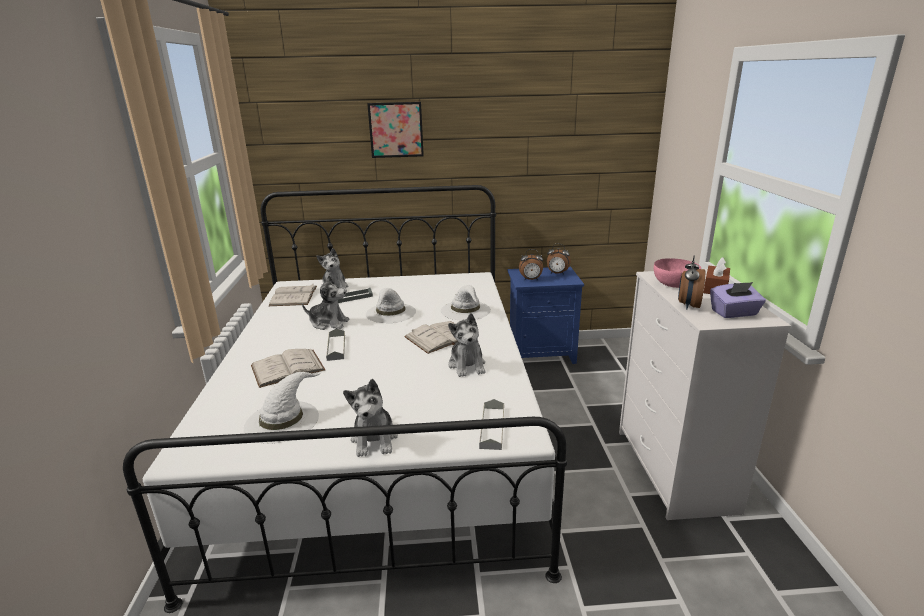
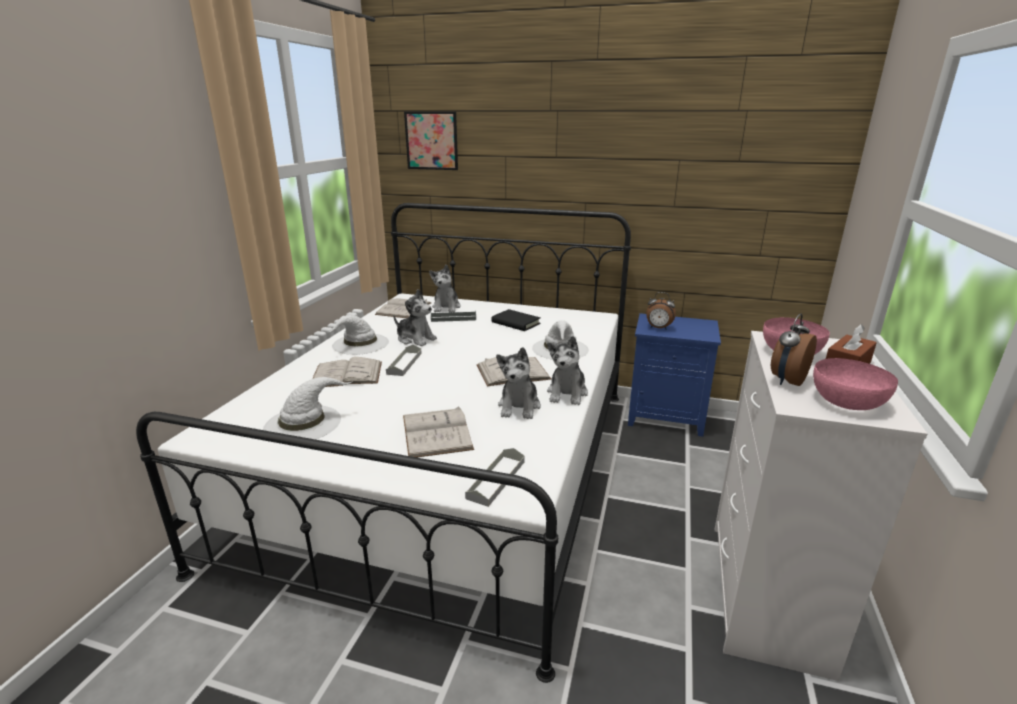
camera: 20 degrees right, 0 degrees up
(374, 439) = (370, 462): plush toy -> plush toy (567, 393)
(391, 313) = (481, 339): white hat -> white hat (360, 344)
(396, 130) = (529, 145): picture -> picture (431, 141)
(410, 293) = (515, 323): none -> black book
(413, 401) = (436, 432): none -> white book
(557, 273) = (695, 326): alarm clock -> none
(734, 313) = (847, 401): purple tissue box -> pink bowl

